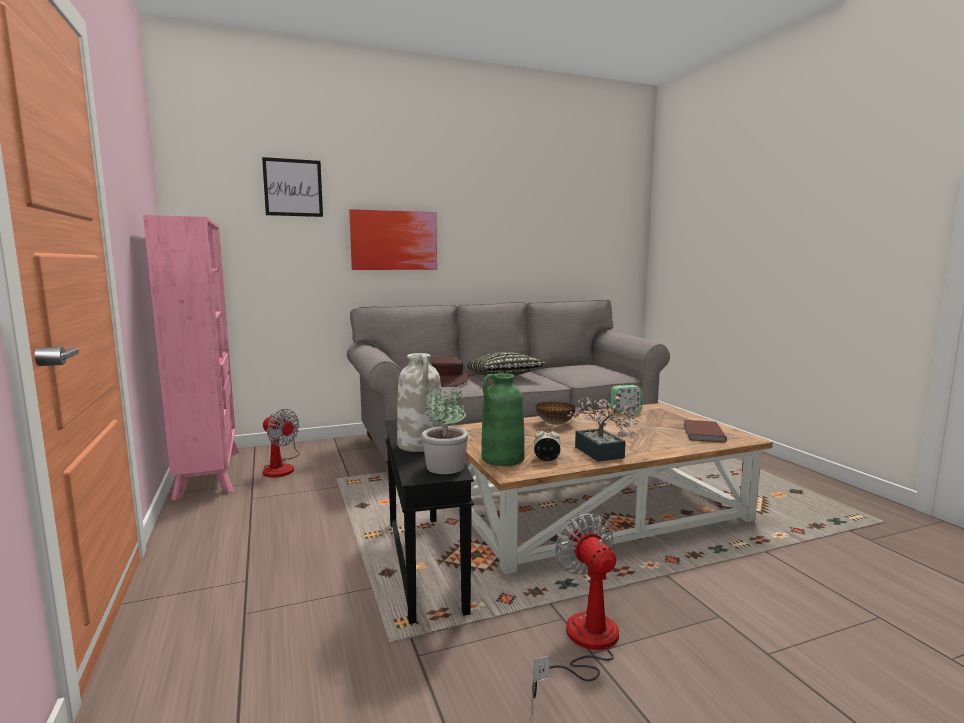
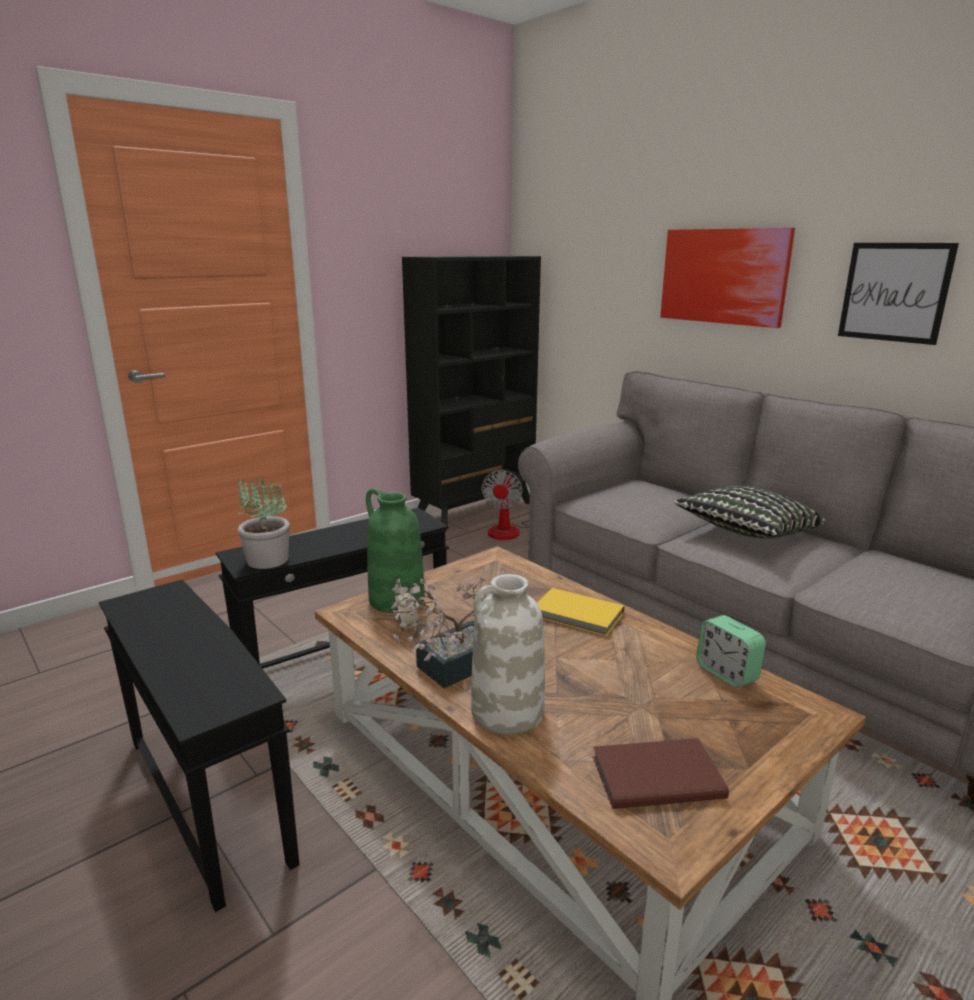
camera: 70 degrees right, 10 degrees up
(209, 473) = (475, 510): pink bookcase -> black bookcase
(293, 187) = (615, 204): picture -> picture (894, 292)
(421, 445) = (335, 538): white vase -> white vase (507, 712)
(447, 380) = (655, 502): brown hat -> none
(556, 423) = (578, 615): bowl -> yellow book
(583, 643) = (210, 797): fan -> black side table

